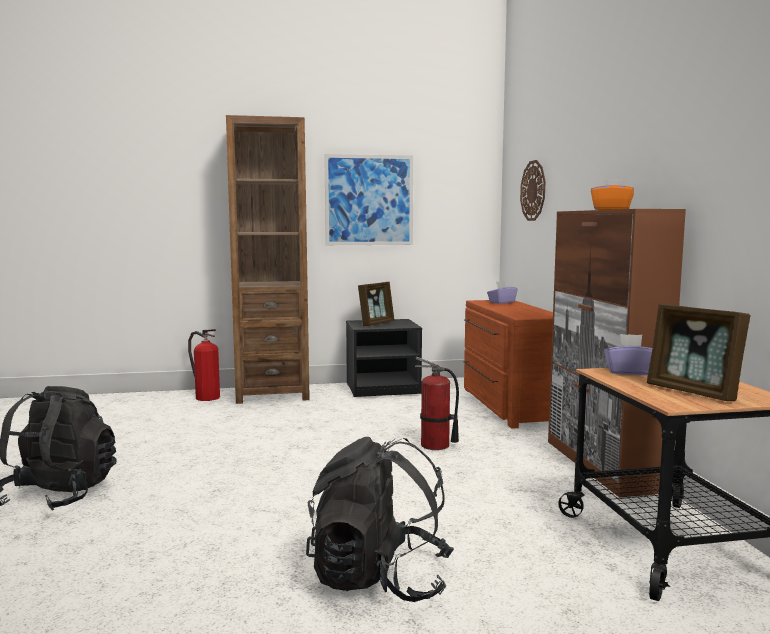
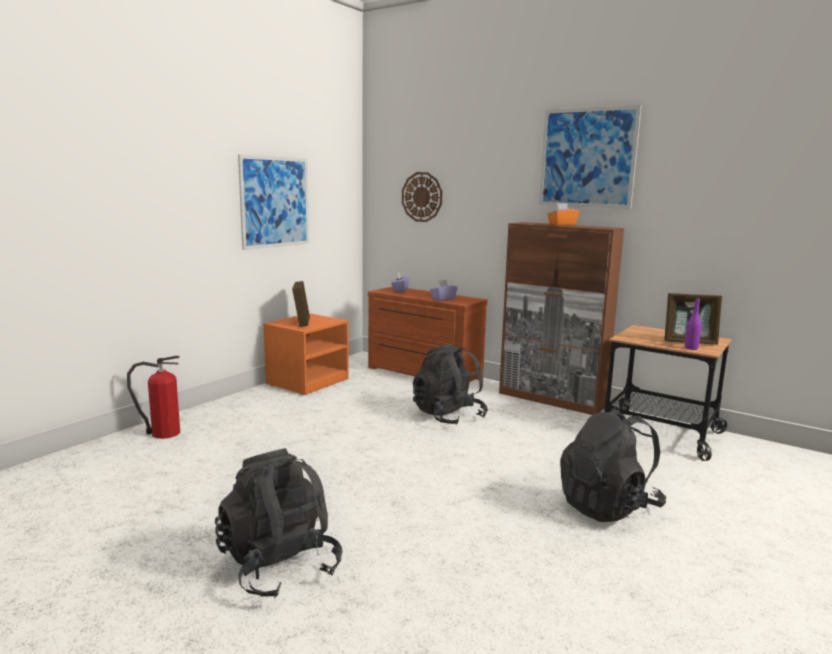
camera: 45 degrees left, 5 degrees up
(272, 394) = (223, 411): brown bookcase -> none
(383, 388) = (307, 381): black nightstand -> orange nightstand
(435, 445) = (448, 416): fire extinguisher -> black backpack
(629, 372) = (633, 335): purple tissue box -> purple tissue box (443, 299)
(656, 109) = (587, 158): none -> picture
(662, 397) = (691, 348): none -> purple bottle

